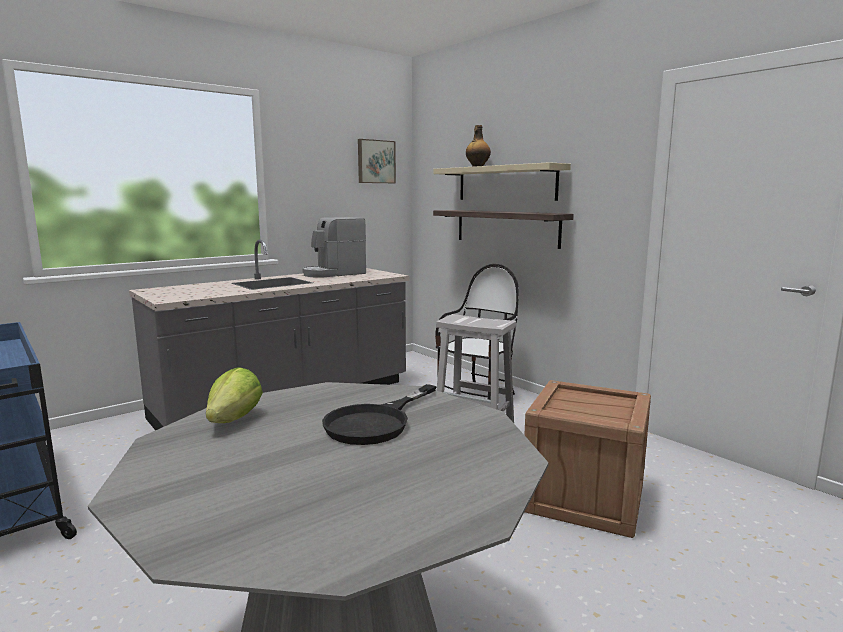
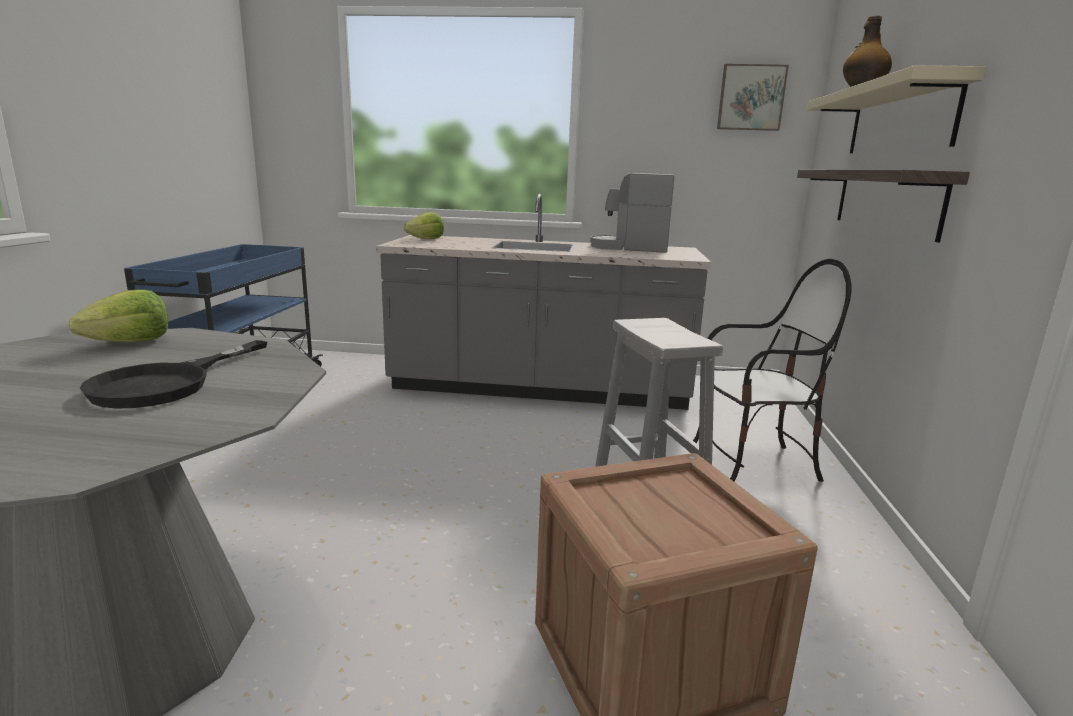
camera: 45 degrees right, 5 degrees up
(167, 291) = (426, 239): none -> lettuce
(376, 422) = (167, 383): black frying pan -> black frying pan turned 60 degrees counterclockwise

